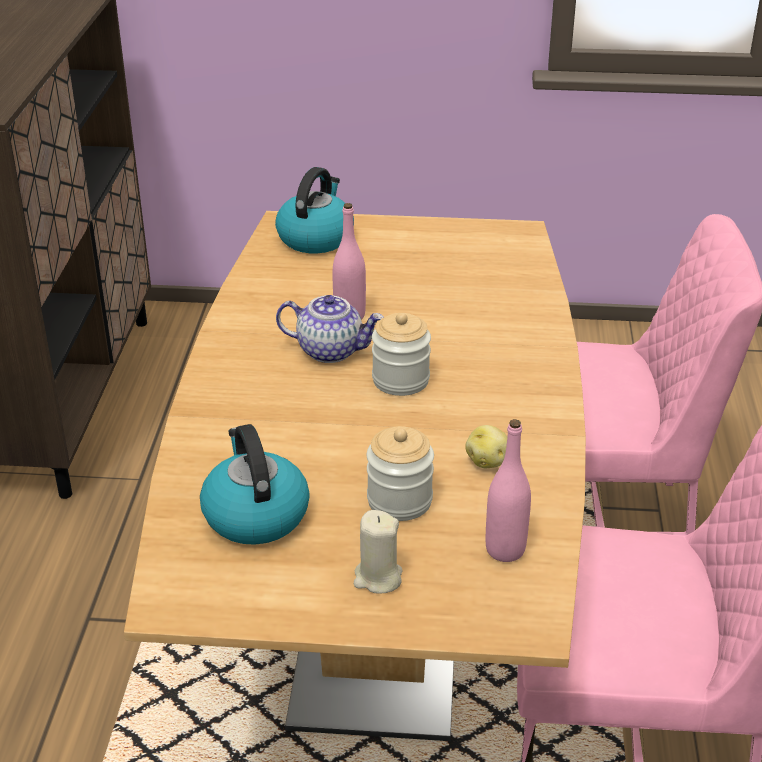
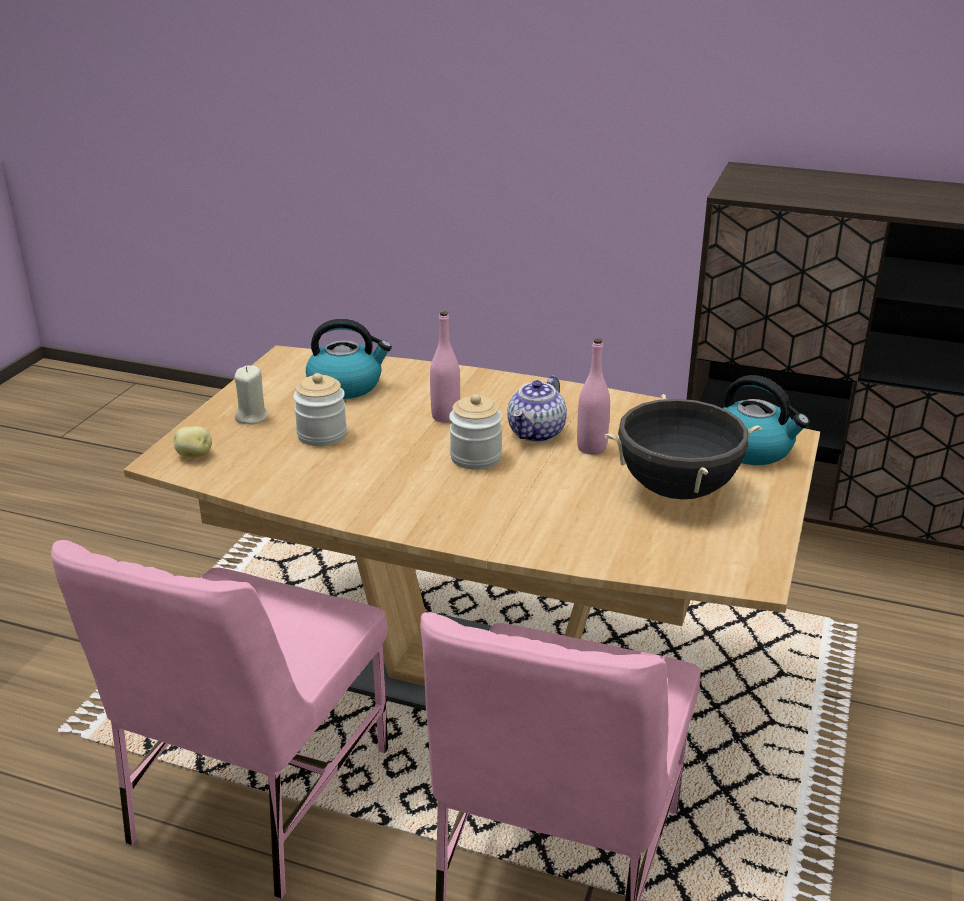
camera: 105 degrees right, 5 degrees down
(406, 268) = (677, 489): none -> black cooking pot
(487, 461) = (341, 477): potato -> potato (194, 455)
(505, 550) = (238, 465): pink bottle -> pink bottle (445, 417)

